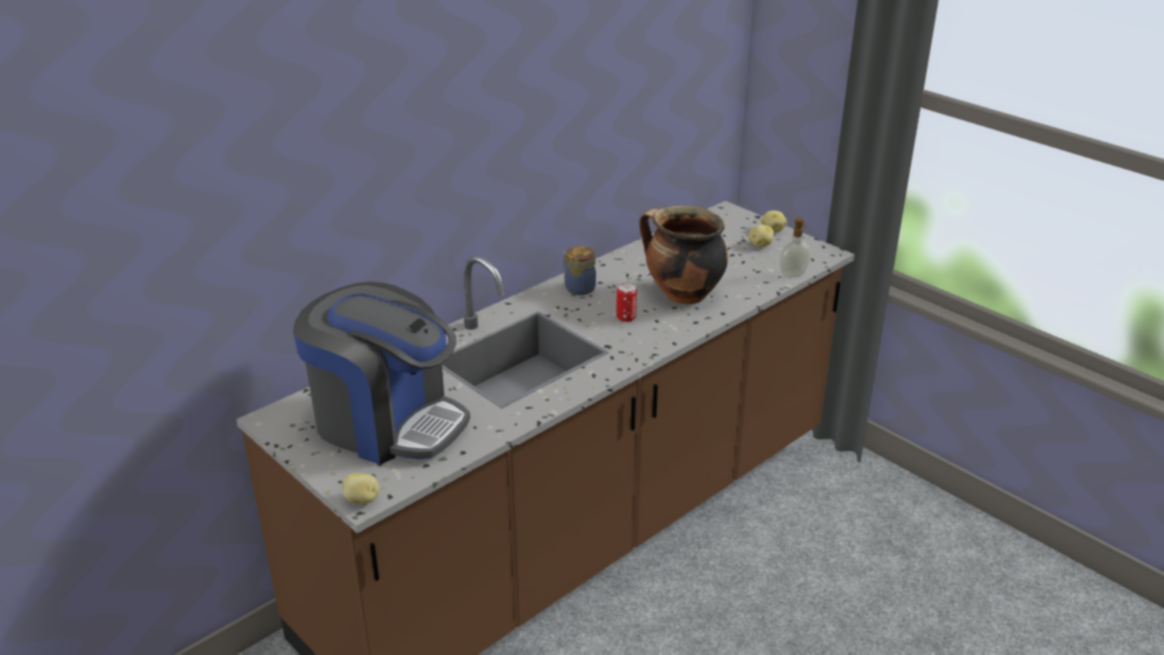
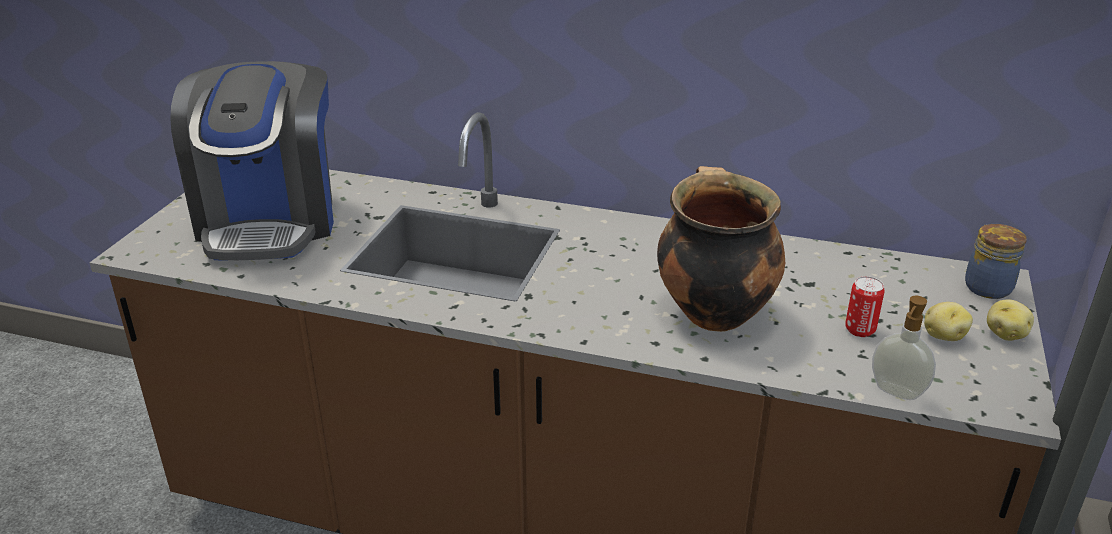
camera: 60 degrees right, 0 degrees up
(362, 500) = (131, 251): potato -> none
(578, 288) = (640, 237): jar -> jar (986, 286)
(626, 318) = (607, 288): can -> can (860, 330)

